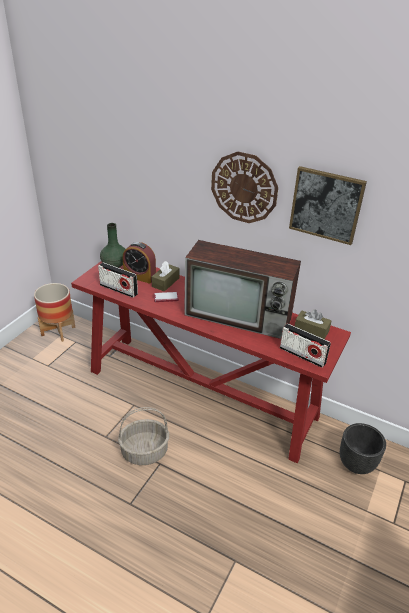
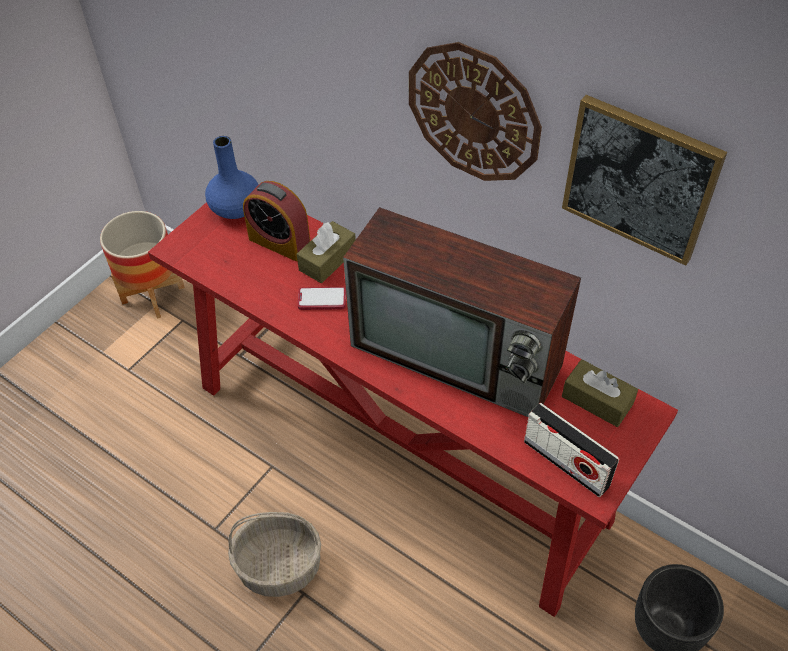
camera: 10 degrees right, 15 degrees up
(114, 264) = (235, 209): green vase -> blue vase
(118, 289) = (234, 274): radio -> none

